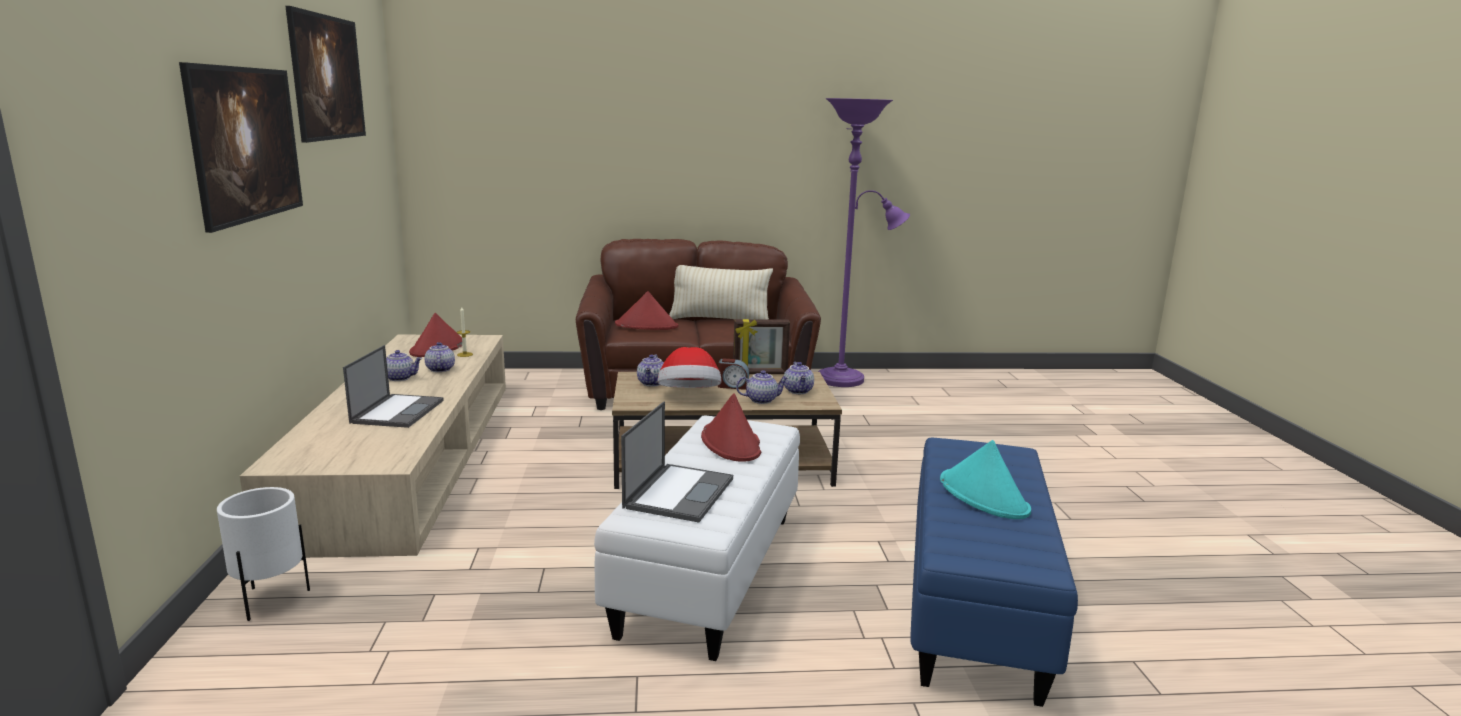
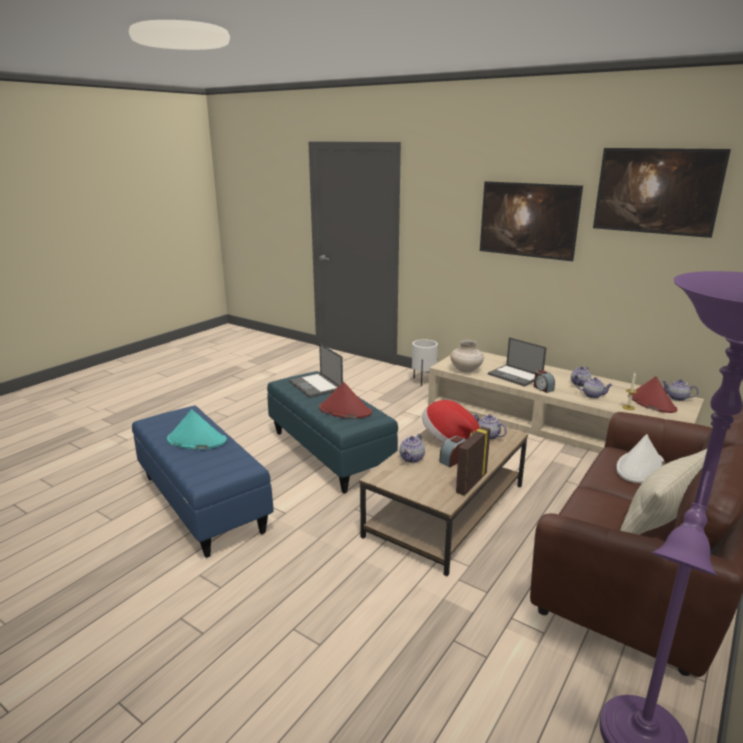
camera: 130 degrees right, 5 degrees up
(399, 444) = (466, 370): none -> beige vase
(440, 391) = (543, 388): none -> alarm clock
(647, 326) = (639, 467): red hat -> white hat
(707, 573) = (330, 453): white ottoman -> blue ottoman
(799, 391) = (413, 480): teapot -> teapot (676, 398)

